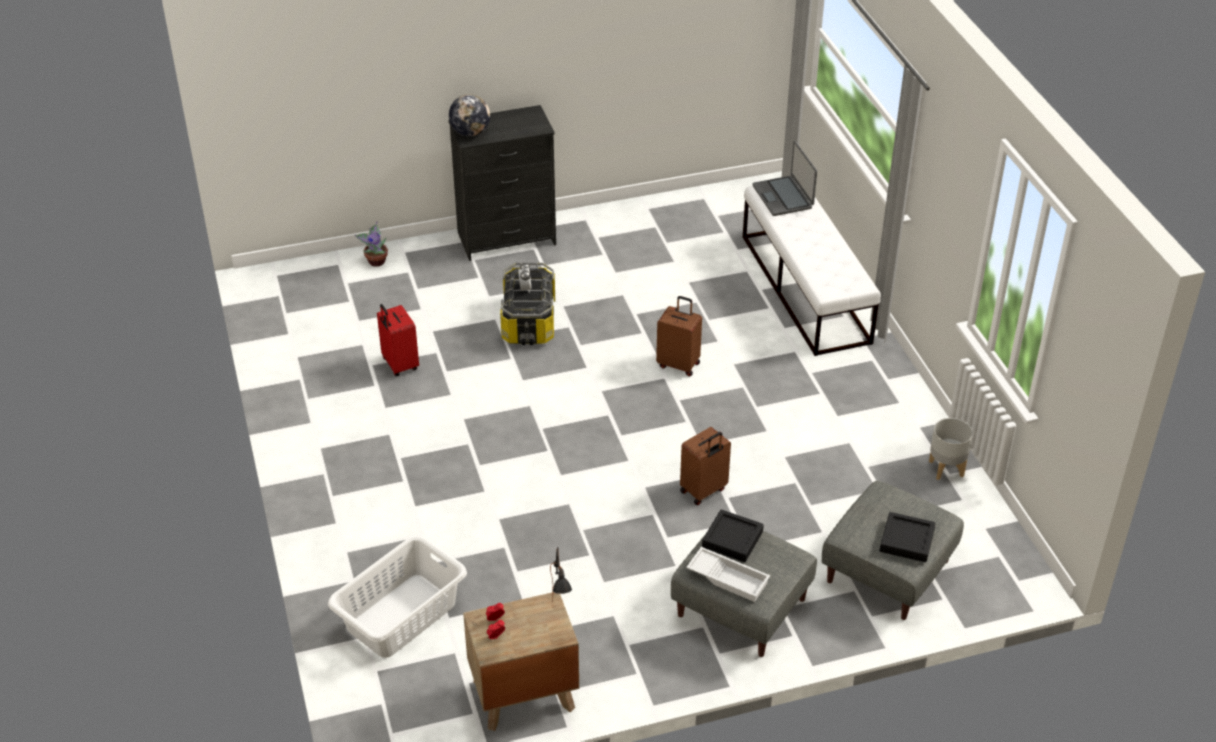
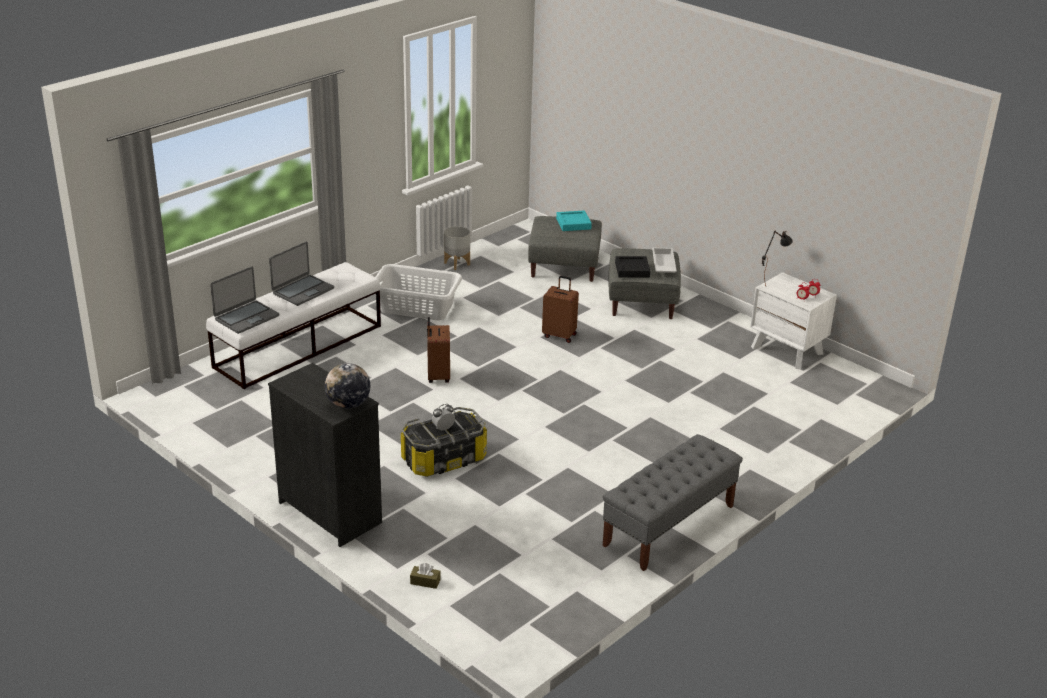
camera: 120 degrees left, 10 degrees down
(310, 422) = (669, 526): none -> grey bench
(376, 261) = (425, 581): potted plant -> brown tissue box
(399, 365) = (558, 507): red suitcase -> none
(400, 616) = (789, 411): white laundry basket -> white laundry basket (417, 307)
(523, 695) = (787, 350): brown nightstand -> white nightstand
(820, 243) = (302, 291): none -> laptop
(906, 540) = (573, 224): black tray -> turquoise tray

